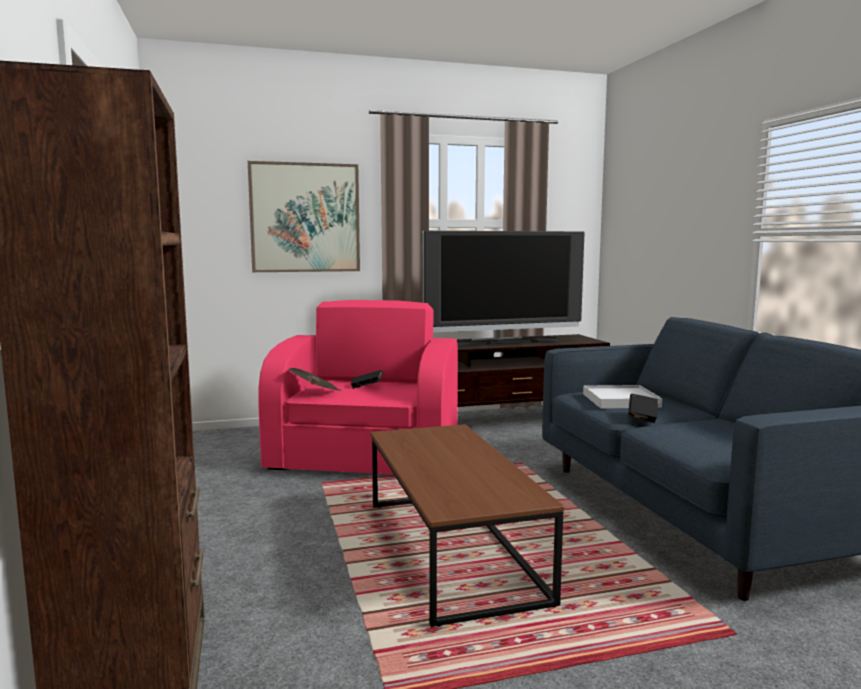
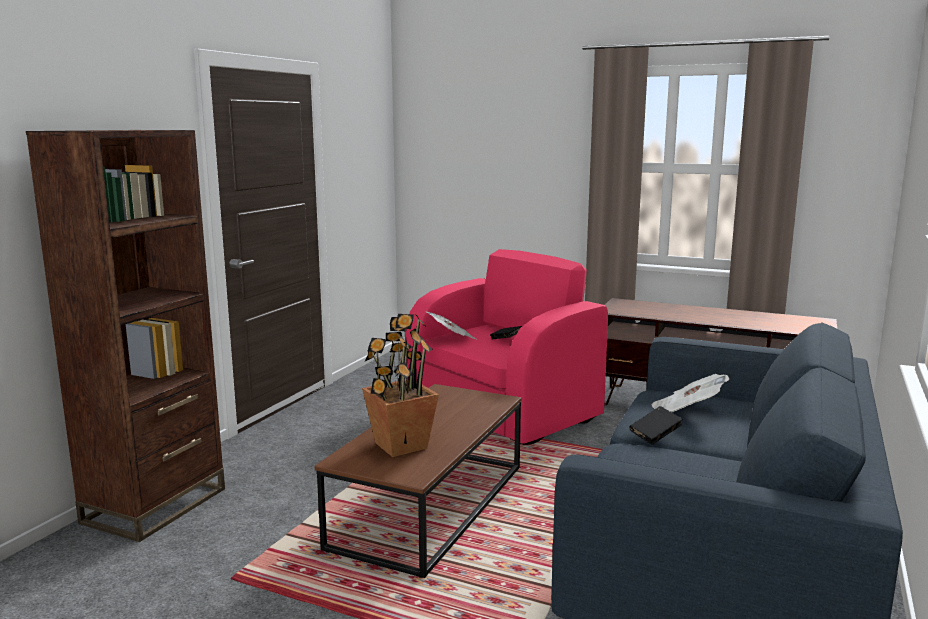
camera: 40 degrees right, 5 degrees up
(305, 218) = (520, 160): picture -> none
(464, 482) = (400, 445): none -> potted plant
(500, 342) = (699, 315): television -> none
(620, 400) = (686, 412): white tray -> newspaper

